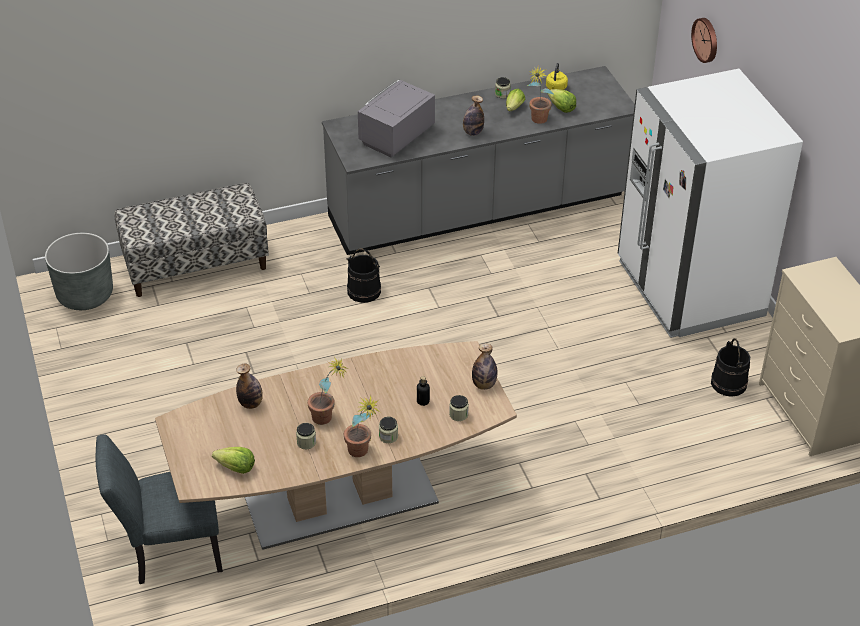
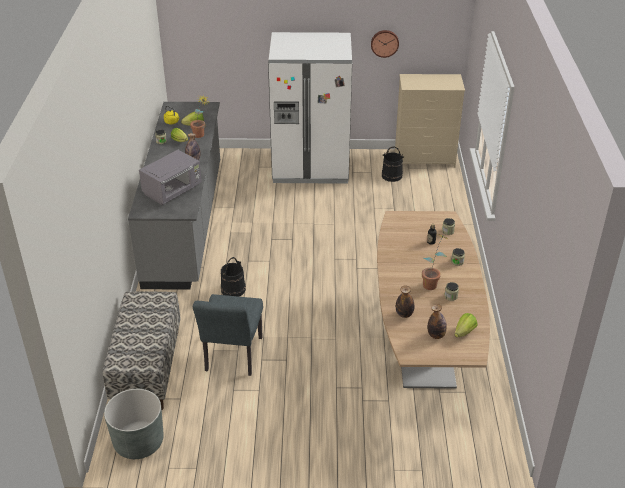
camera: 70 degrees left, 5 degrees down
(169, 551) = (443, 437): grey chair -> grey chair (232, 358)
(361, 453) = (468, 275): potted plant -> none
(395, 137) = (173, 191): grey microwave -> grey microwave turned 105 degrees counterclockwise
(484, 385) = (426, 216): bottle -> bottle (436, 335)
(706, 39) = (225, 39): wall clock -> wall clock (384, 43)

